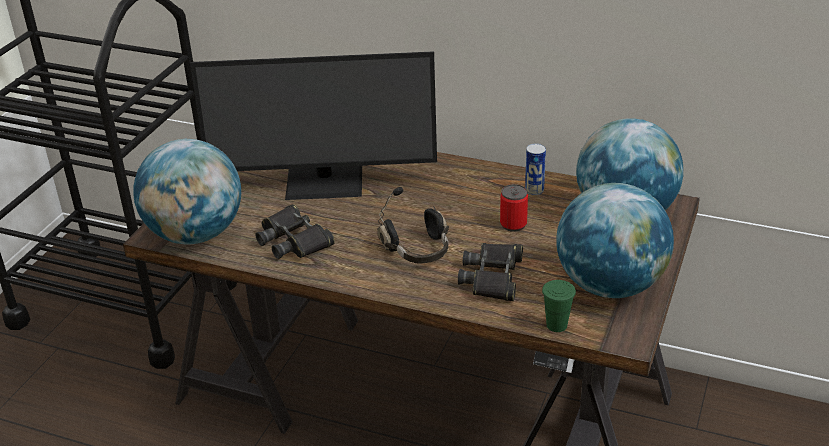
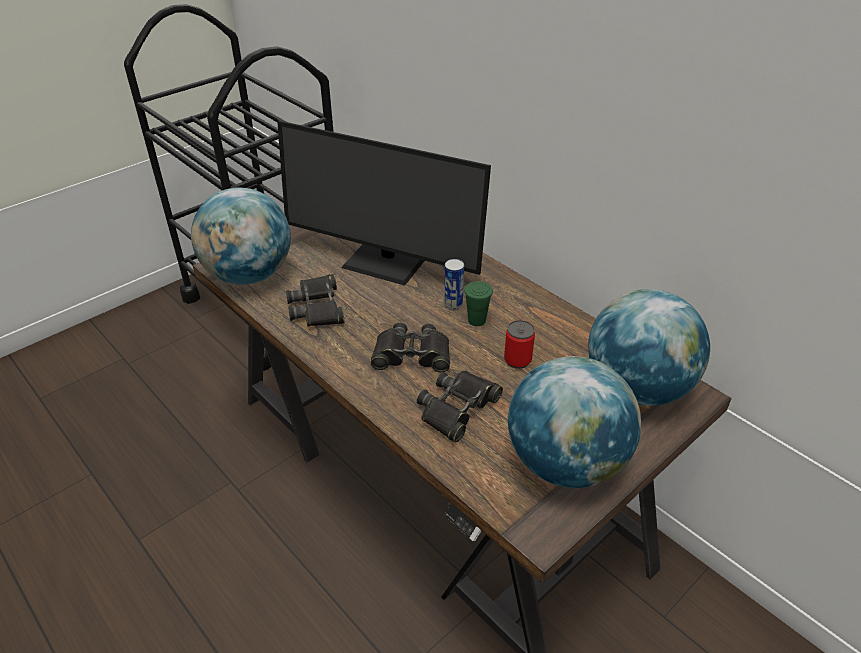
camera: 25 degrees right, 5 degrees up
(418, 250) = (412, 355): black headphones -> black binoculars
(534, 190) = (563, 331): can -> can (453, 304)
(556, 325) = (479, 486): green cup -> green cup (476, 320)

